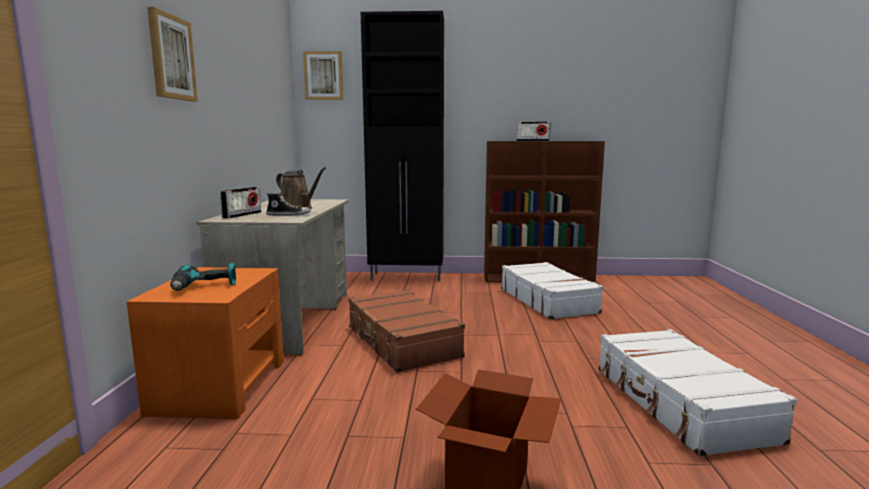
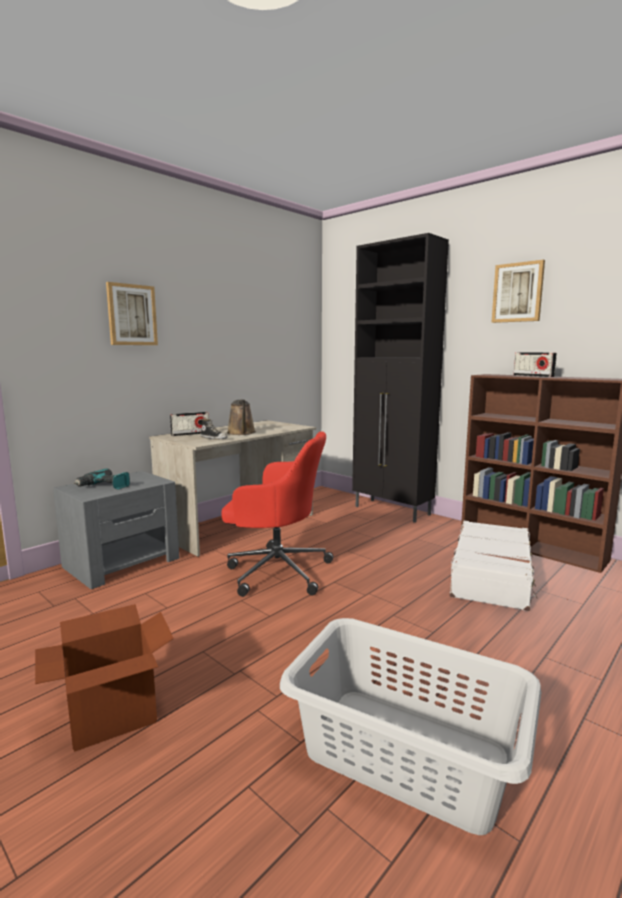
camera: 40 degrees right, 0 degrees up
(221, 385) = (122, 562): orange nightstand -> grey nightstand
(323, 76) = (343, 308): picture -> picture (518, 292)
(401, 342) = (276, 571): brown suitcase -> red office chair
(679, 403) = (406, 754): white suitcase -> grey laundry basket

